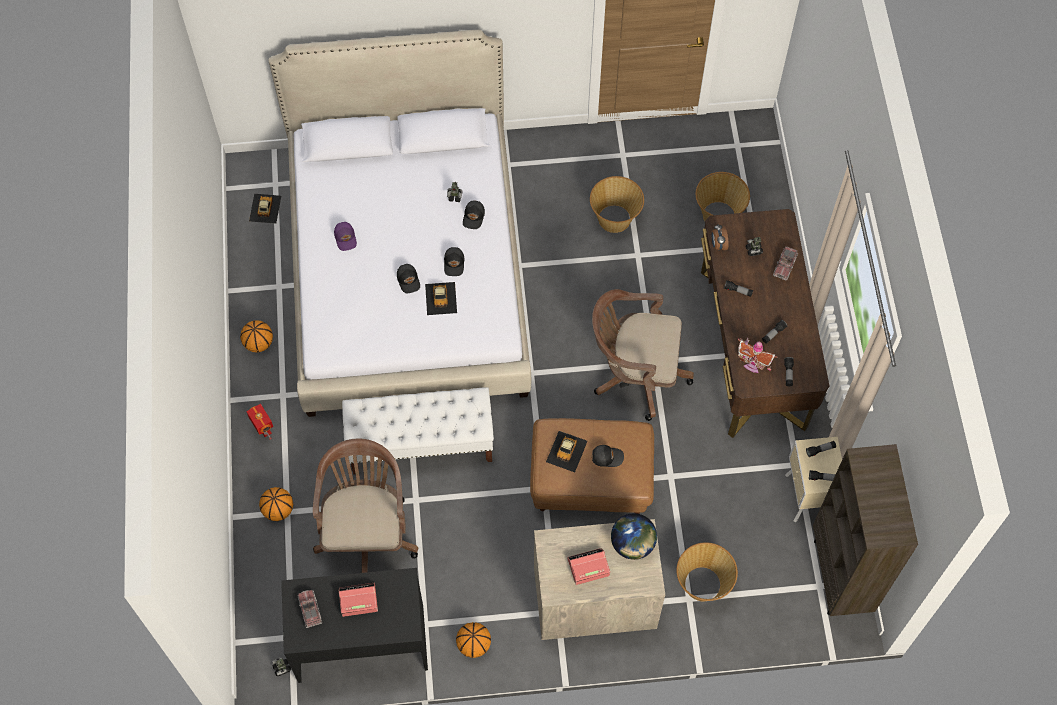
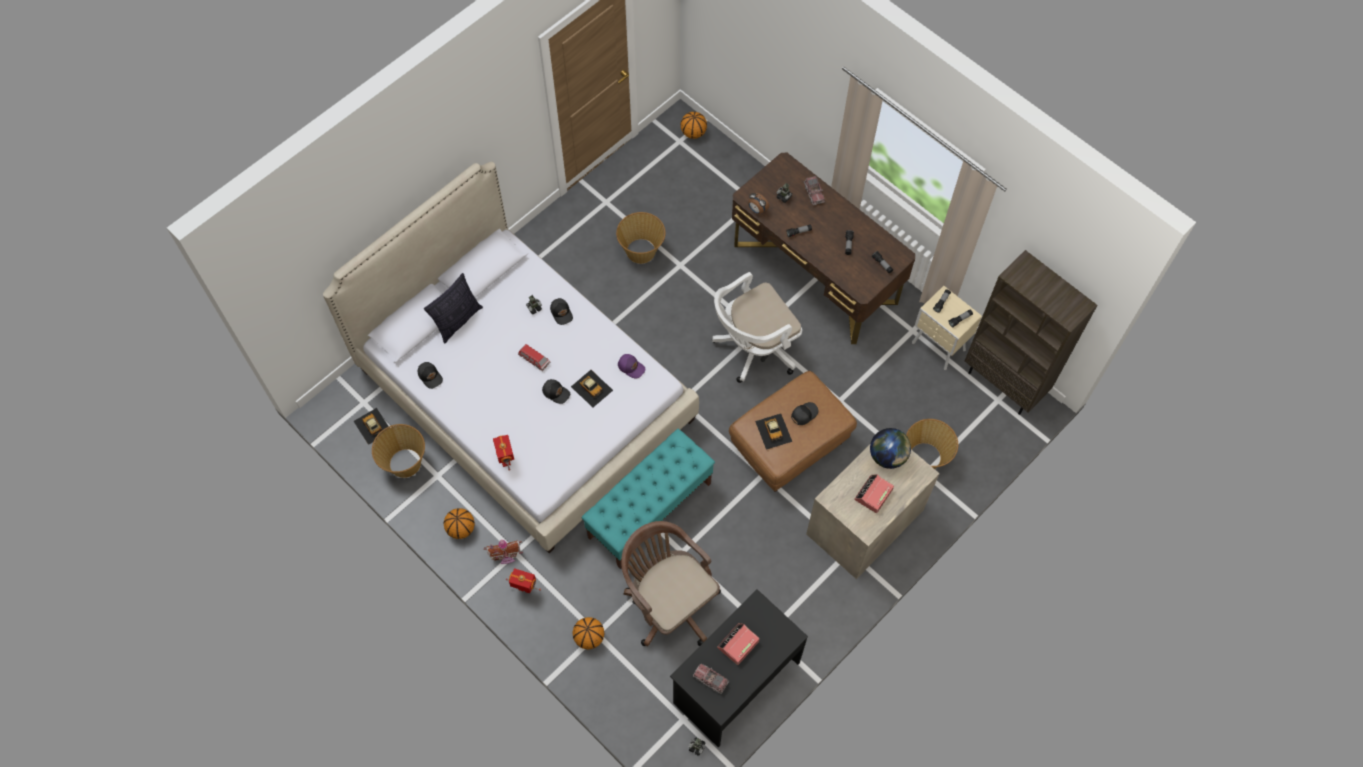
camera: 40 degrees left, 0 degrees up
(319, 306) = (506, 460): none -> toy robot
(346, 238) = (480, 395): purple cap -> purple cap (631, 367)
(384, 163) = (458, 321): none -> pillow
(416, 240) = (534, 359): none -> toy car
(421, 444) = (650, 509): white bench -> turquoise bench
(454, 263) = (578, 356): black cap -> black cap (430, 376)
(473, 645) = (814, 620): basketball -> basketball (693, 133)
(635, 374) = (753, 348): brown office chair -> white office chair
(718, 214) = (710, 198): basket -> basket (404, 462)
(752, 363) = (853, 274): toy house -> toy house (505, 556)

